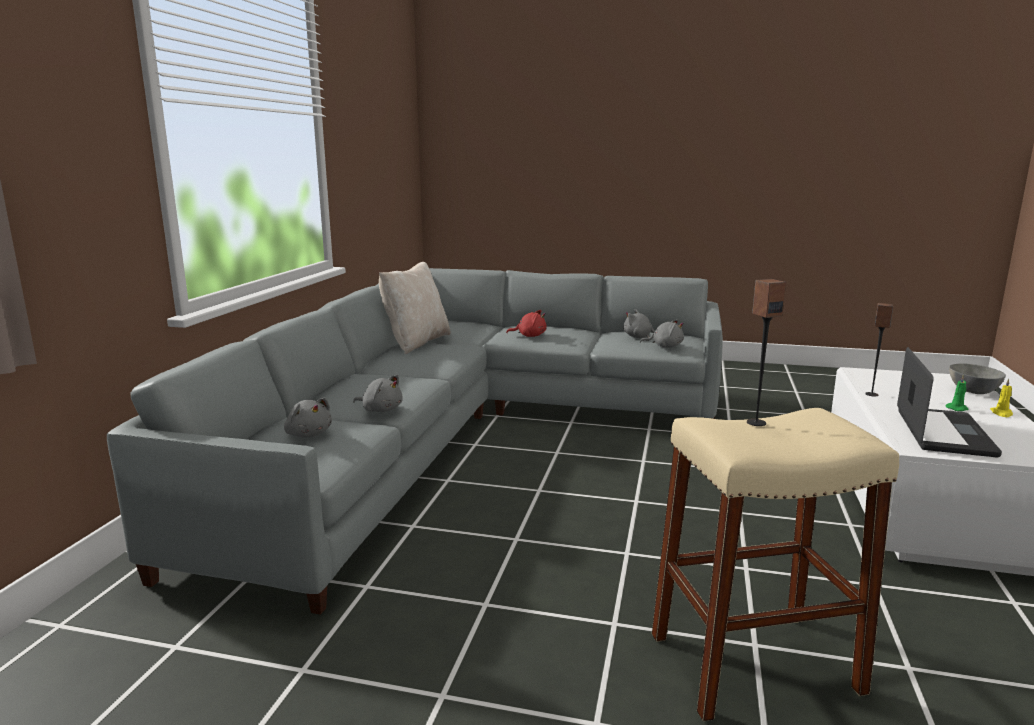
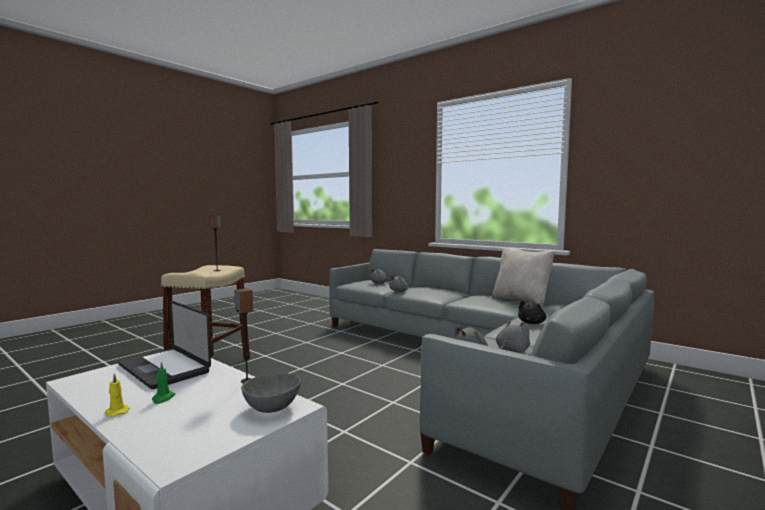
camera: 115 degrees right, 10 degrees down
(529, 336) = (532, 323): red plush toy -> black plush toy
(972, 391) = (155, 437): grey bowl -> grey bowl (273, 408)

